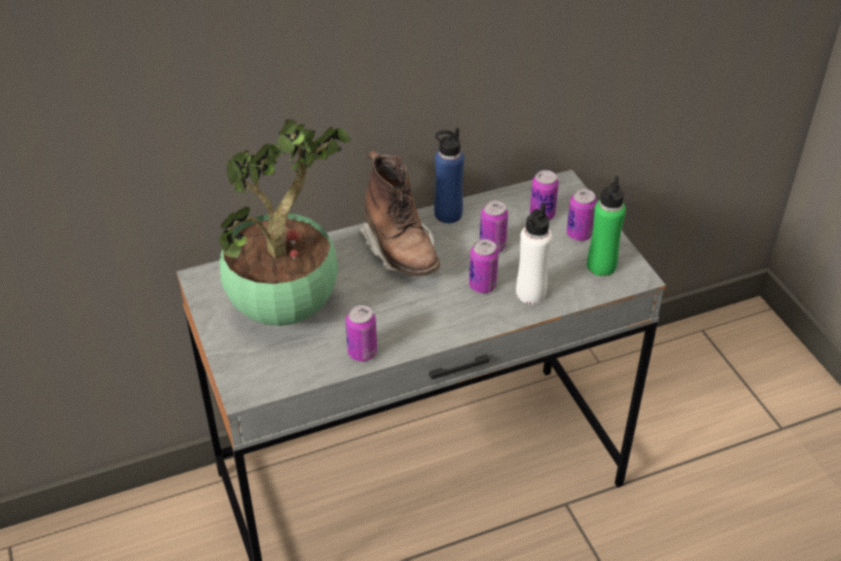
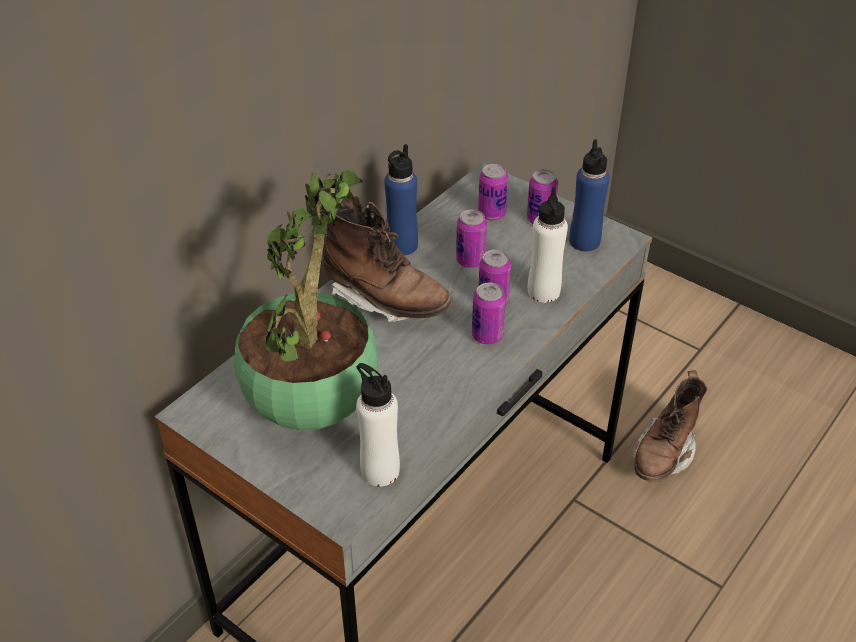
camera: 30 degrees left, 0 degrees up
(294, 374) = (380, 471): none -> white bottle
(362, 352) = (431, 417): can -> can (487, 336)
(601, 266) = (584, 241): green bottle -> blue bottle
(675, 503) = (663, 454): none -> brown boot

